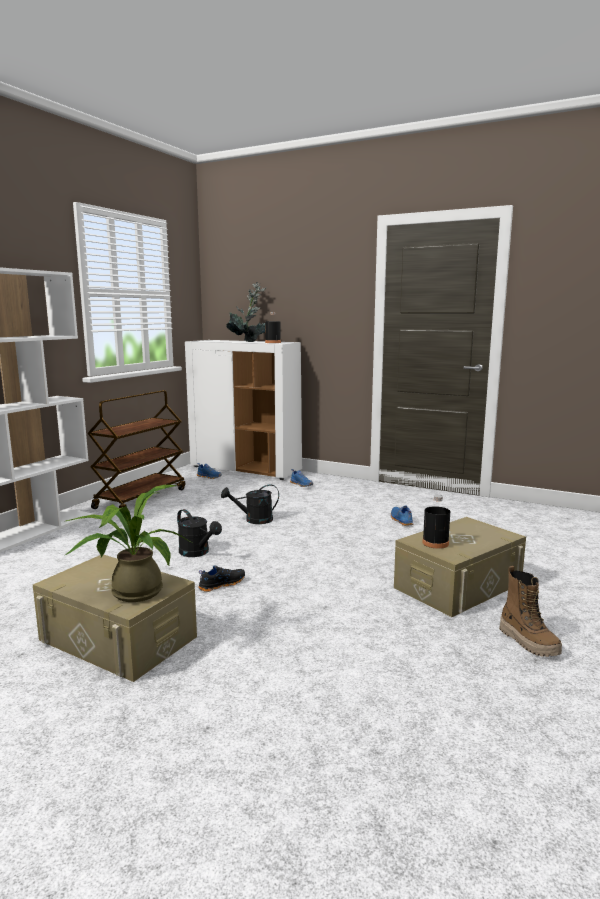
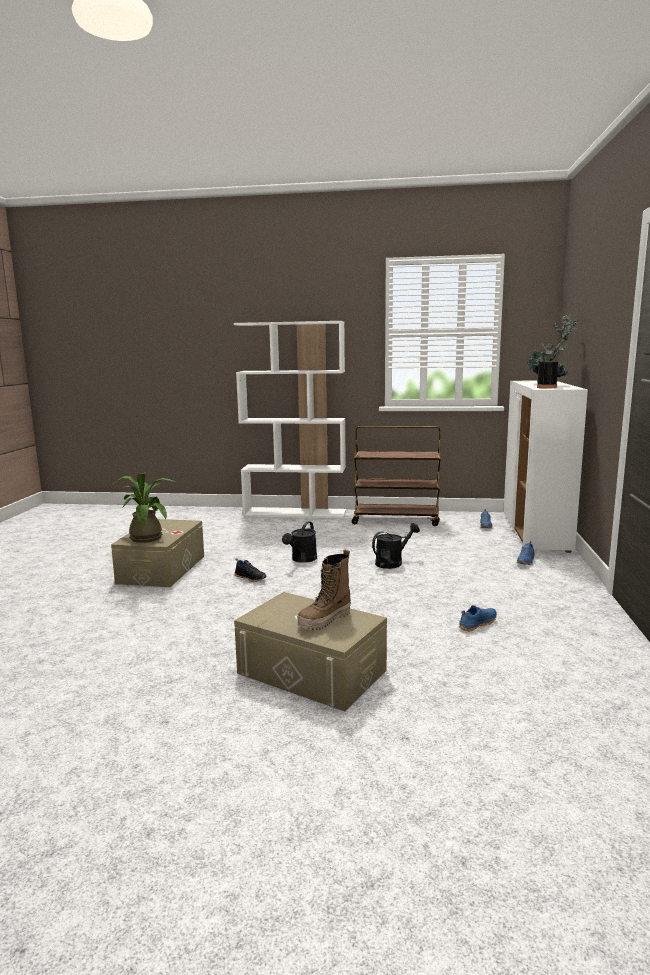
camera: 70 degrees right, 0 degrees up
(254, 520) = (392, 562): black watering can -> black watering can turned 90 degrees clockwise
(435, 543) = (285, 608): black bottle -> none
(528, 642) = (200, 717): boot -> boot (325, 621)

